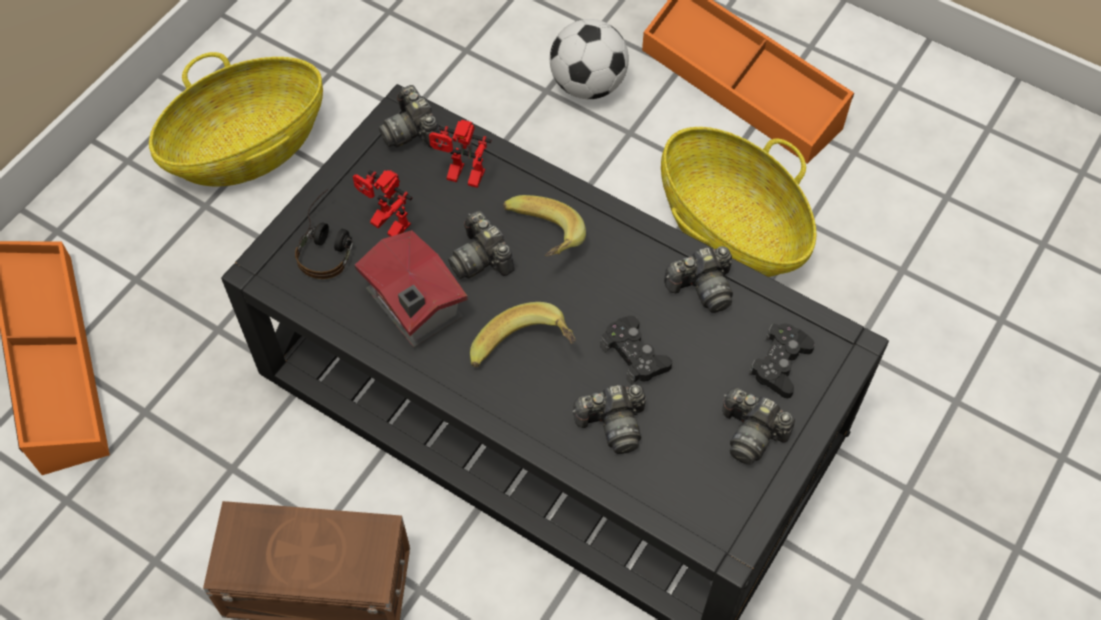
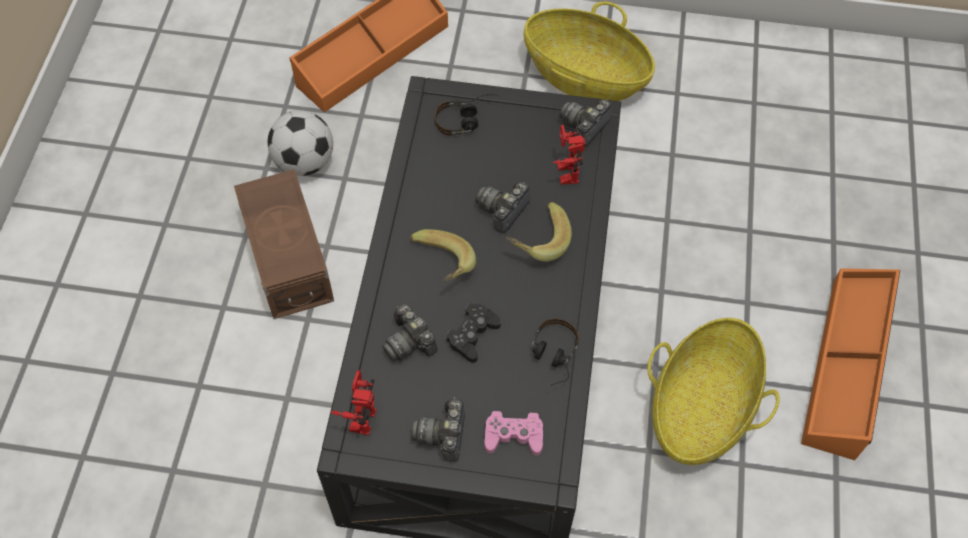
camera: 65 degrees right, 0 degrees up
(385, 225) = (499, 144): toy robot -> toy robot (359, 416)
(413, 307) = (443, 187): toy house -> none
(588, 85) = (774, 256): football -> football (304, 162)
(702, 288) = (552, 358): camera -> headphones
(780, 364) = (513, 436): black game controller -> pink game controller

